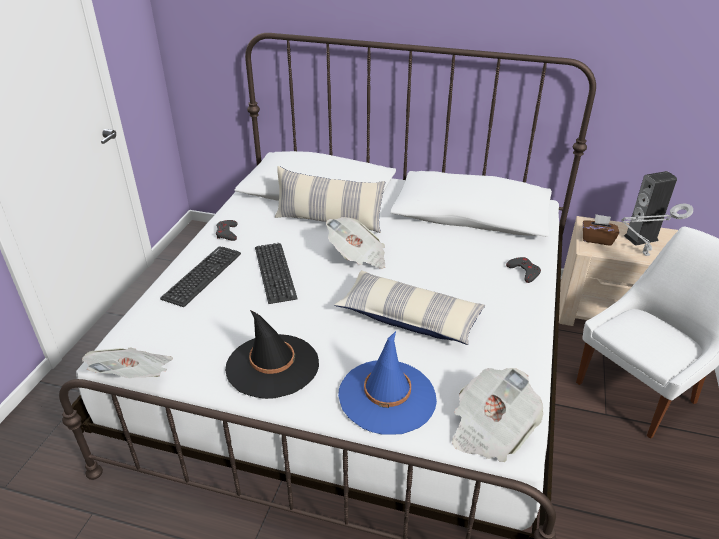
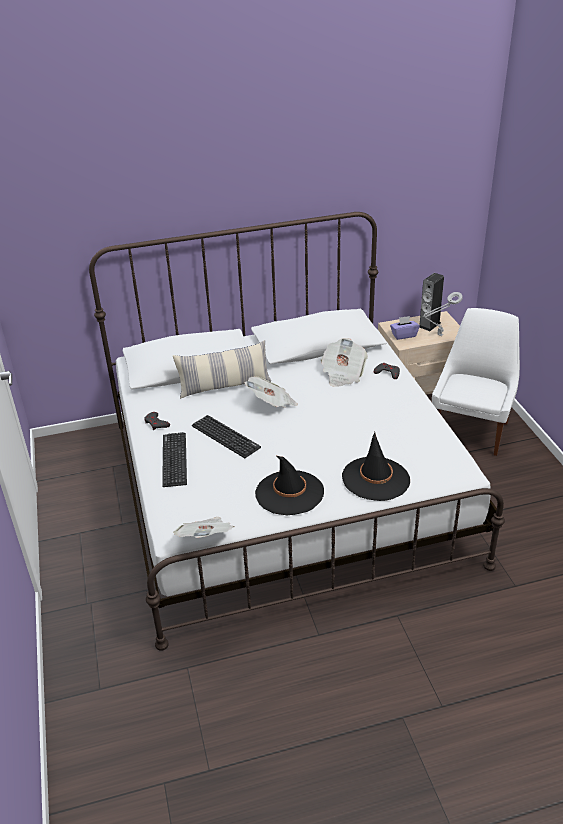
camera: 30 degrees left, 0 degrees up
(387, 396) = (375, 479): blue hat -> black hat
(409, 317) = (344, 429): pillow -> none
(490, 429) = (446, 470): newspaper -> newspaper (343, 374)
(597, 239) = (404, 335): brown tissue box -> purple tissue box

